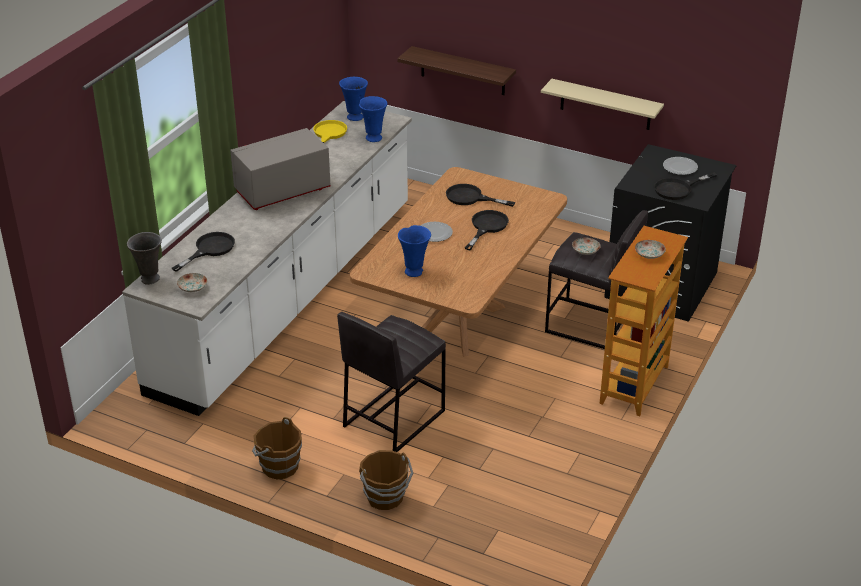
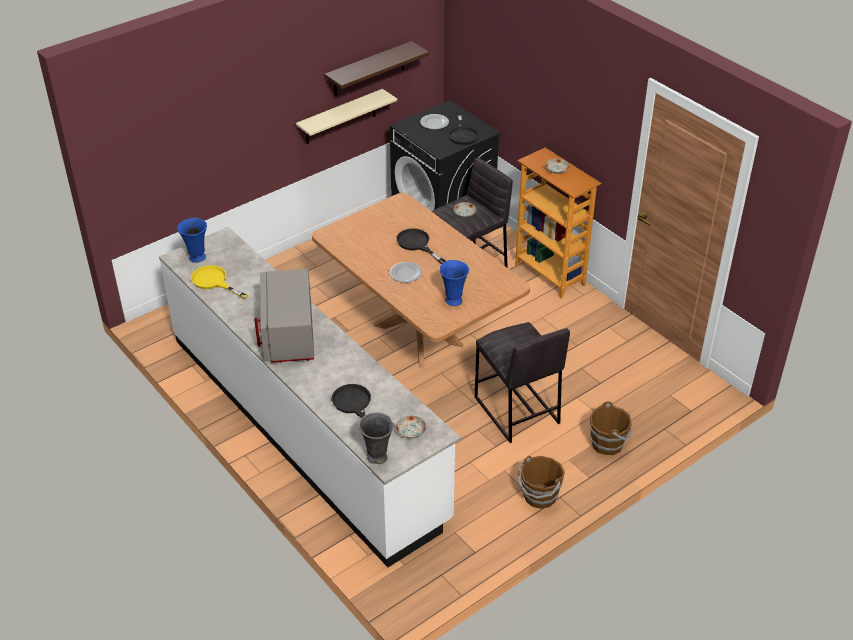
camera: 65 degrees left, 5 degrees up
(373, 138) = (244, 257): blue vase -> none
(462, 71) = (218, 165): shelf -> shelf (369, 69)
(470, 198) = (367, 239): black frying pan -> none

